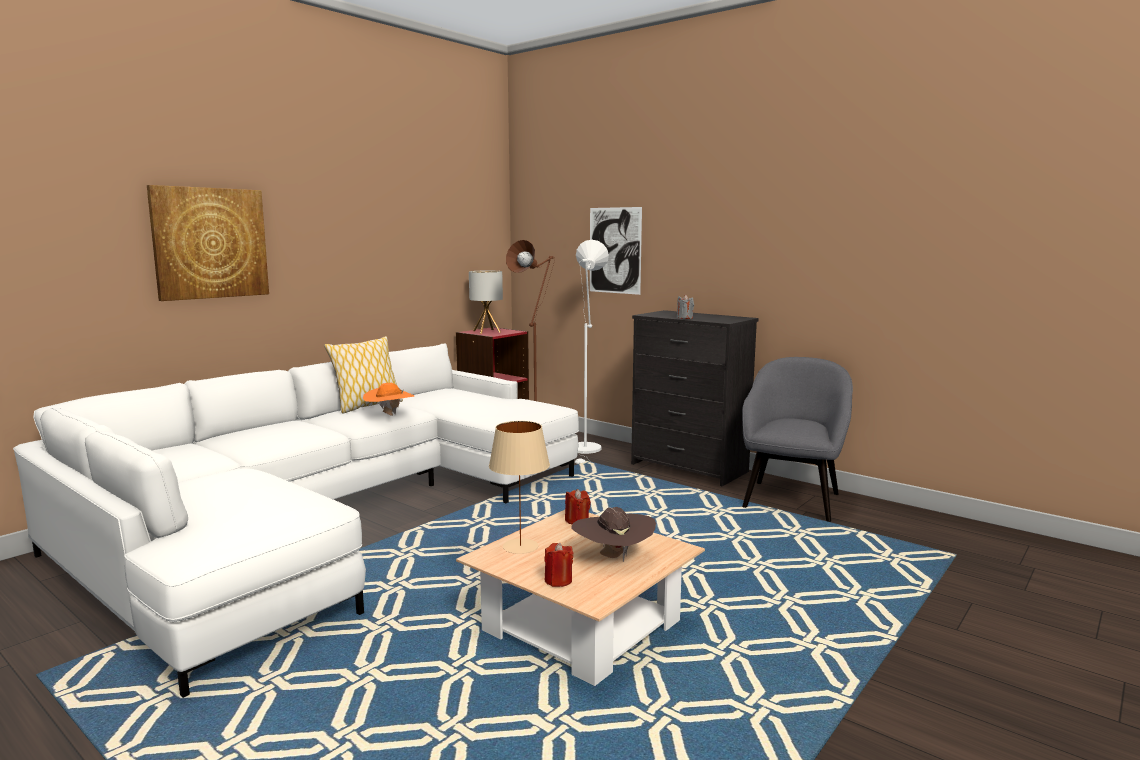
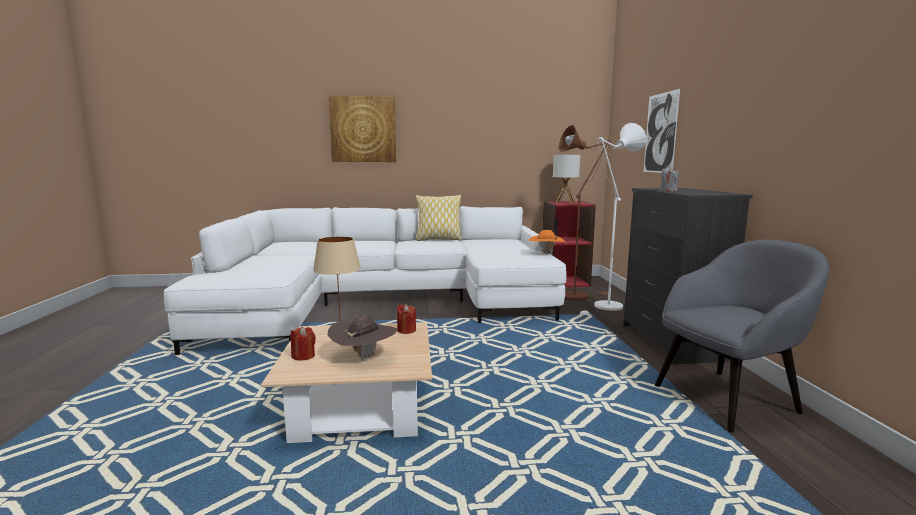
camera: 45 degrees right, 0 degrees up
(389, 416) = (432, 246): orange hat -> orange hat (546, 254)

